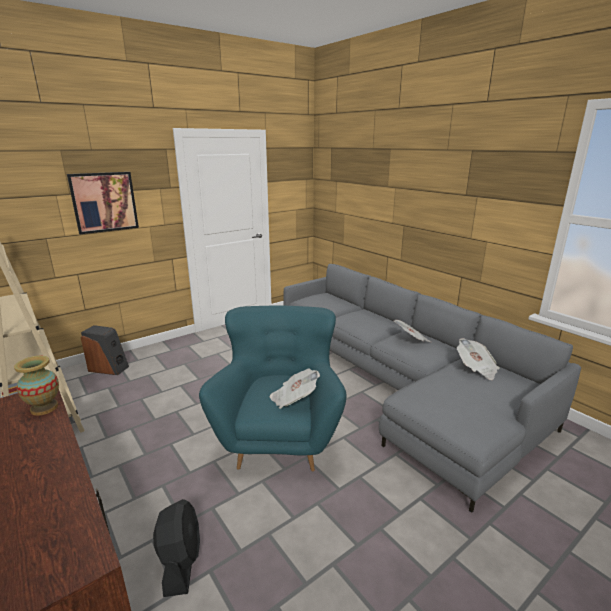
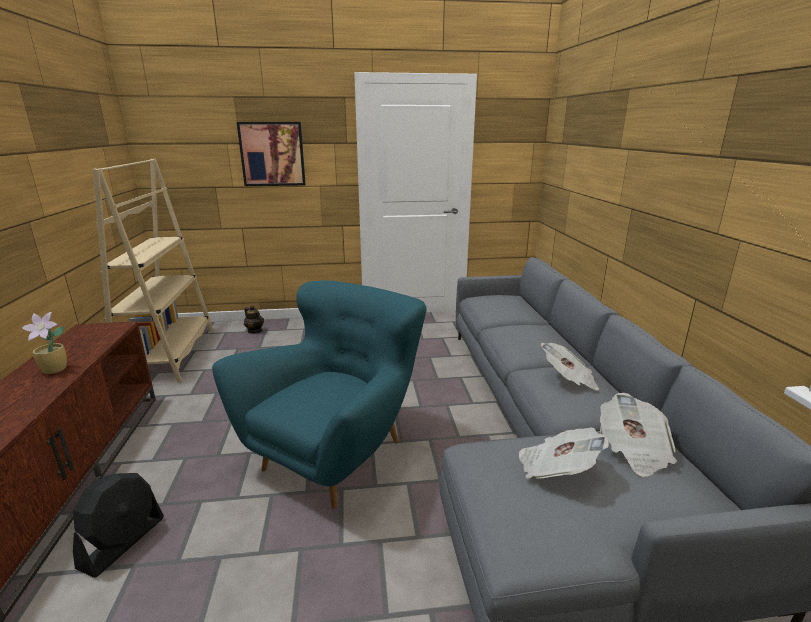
camera: 30 degrees right, 0 degrees up
(41, 444) = (55, 370): none -> potted plant
(44, 408) = (99, 340): vase -> none
(109, 368) = (255, 331): speaker -> teapot
(294, 399) = (329, 406): newspaper -> newspaper (556, 469)

